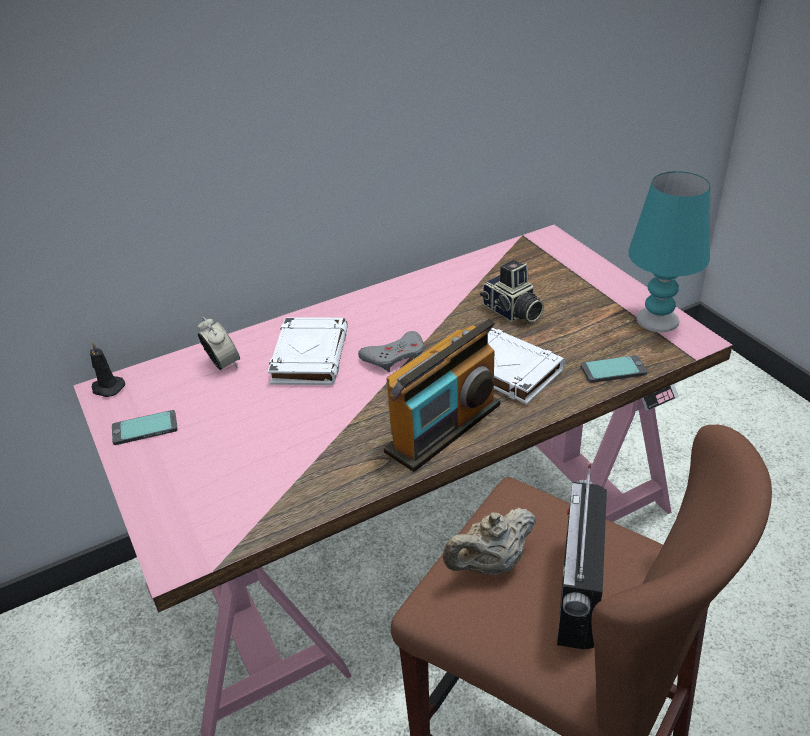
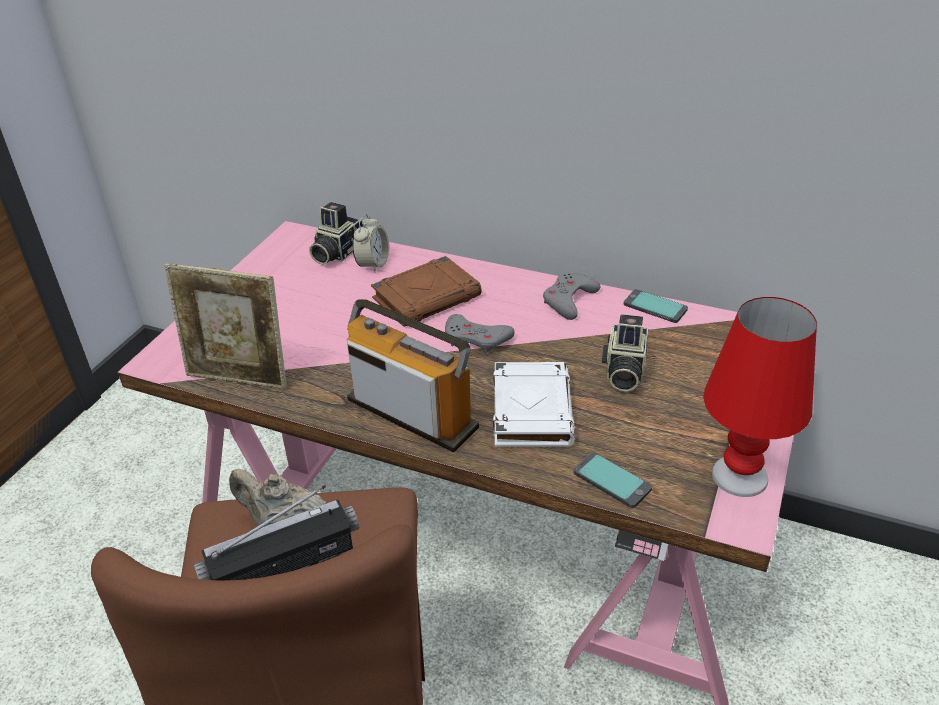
camera: 50 degrees right, 0 degrees up
(107, 388) = (295, 234): black candle -> none
(145, 429) = (270, 274): phone -> phone (655, 307)
(173, 376) = (336, 252): none -> camera
(277, 511) = (239, 378): none -> picture frame
(309, 356) = (427, 297): white book -> brown book
(406, 295) = (569, 300): none -> grey game controller
(444, 428) = (412, 413): radio -> radio turned 150 degrees counterclockwise
(658, 320) = (740, 477): turquoise table lamp -> red table lamp

